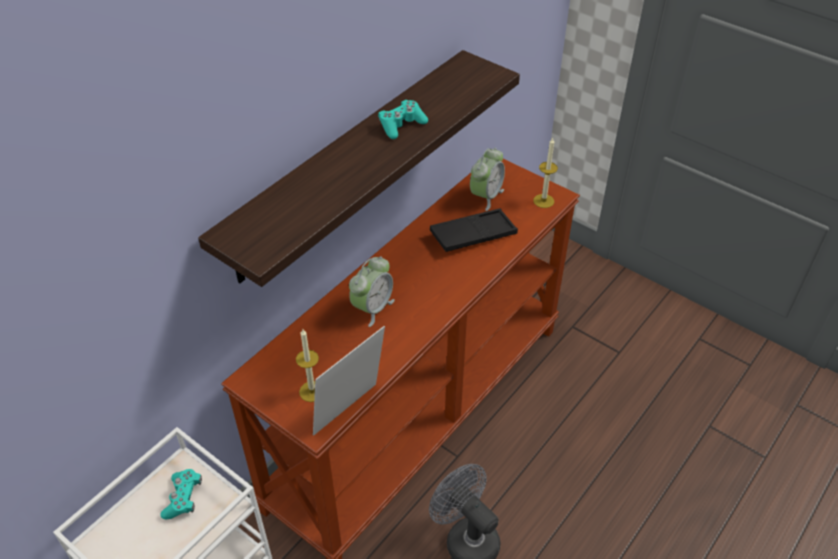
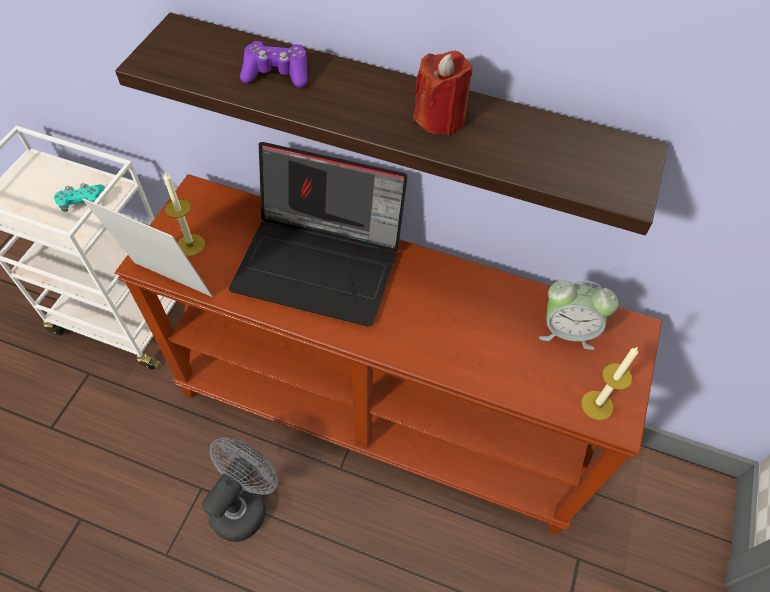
camera: 70 degrees right, 10 degrees up
(315, 189) = (276, 74): none -> purple game controller
(372, 308) = (321, 263): alarm clock -> laptop
(401, 125) = (440, 118): turquoise game controller -> red candle
(473, 235) = (485, 334): black tray -> none

